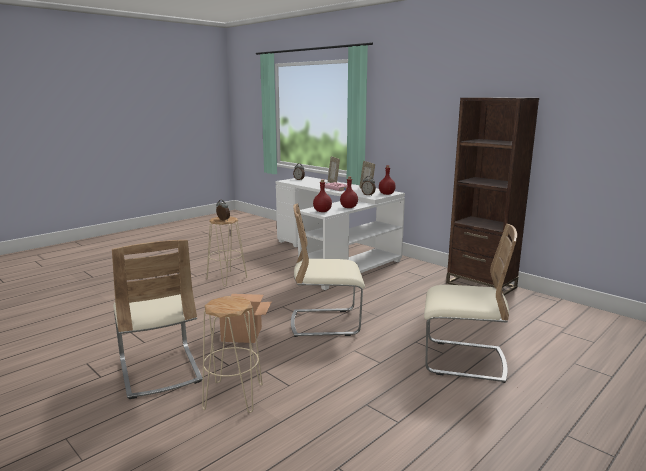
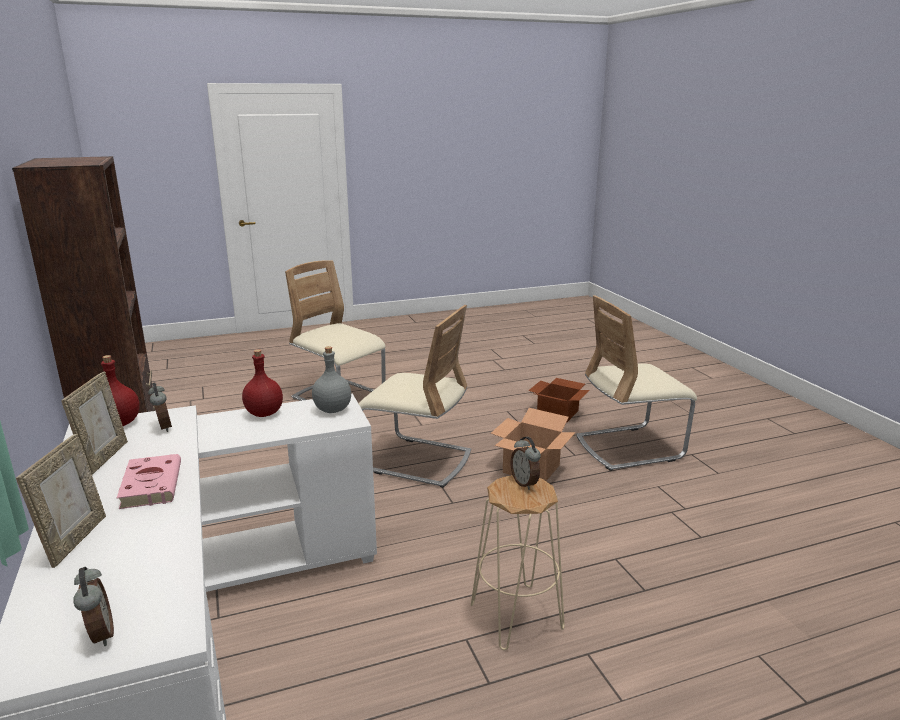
camera: 155 degrees left, 5 degrees up
(159, 370) = (629, 447): beige chair -> beige chair turned 105 degrees counterclockwise
(233, 397) = (558, 413): beige stool -> cardboard box
(322, 211) = (332, 409): red bottle -> grey bottle

